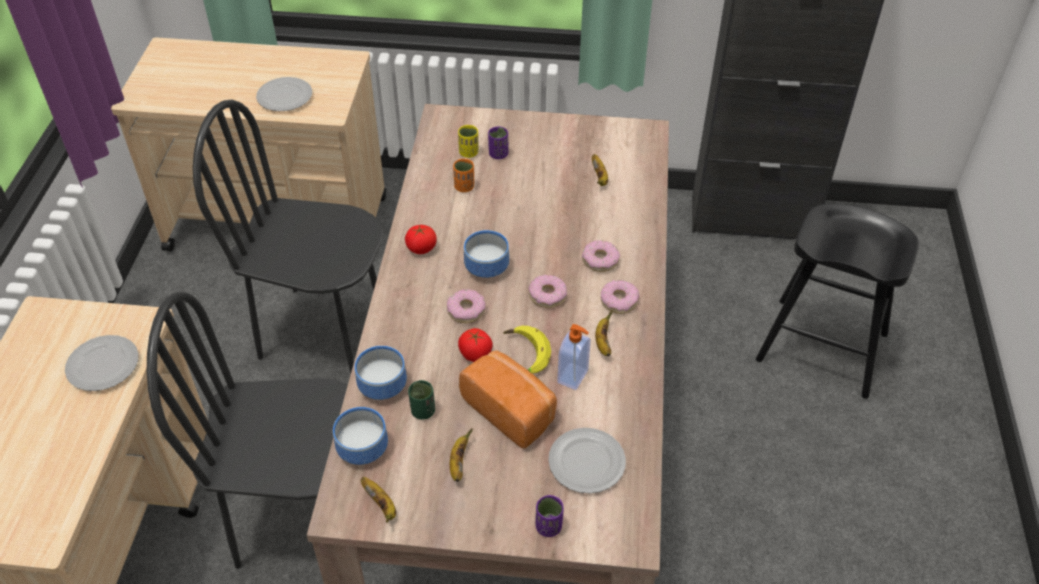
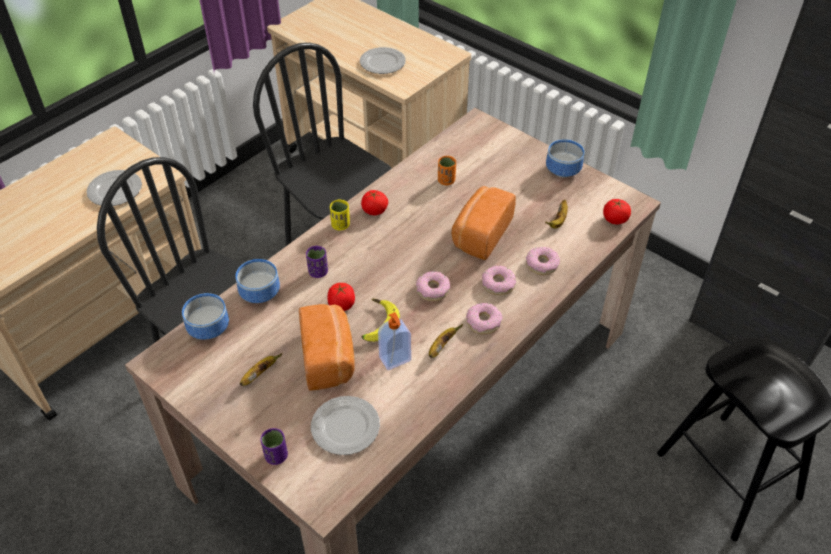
camera: 35 degrees right, 0 degrees up
(381, 505) = (185, 373): banana -> none
(423, 411) = (269, 325): green cup -> none
(466, 310) = (364, 270): donut -> donut (541, 264)
(468, 153) = (473, 157): yellow cup -> yellow cup (340, 225)
(485, 268) = (405, 247): bowl -> bowl (561, 170)
(498, 154) = (494, 168): purple cup -> purple cup (318, 272)
(542, 222) = (480, 234): none -> bread
(646, 153) = (615, 219): none -> tomato

